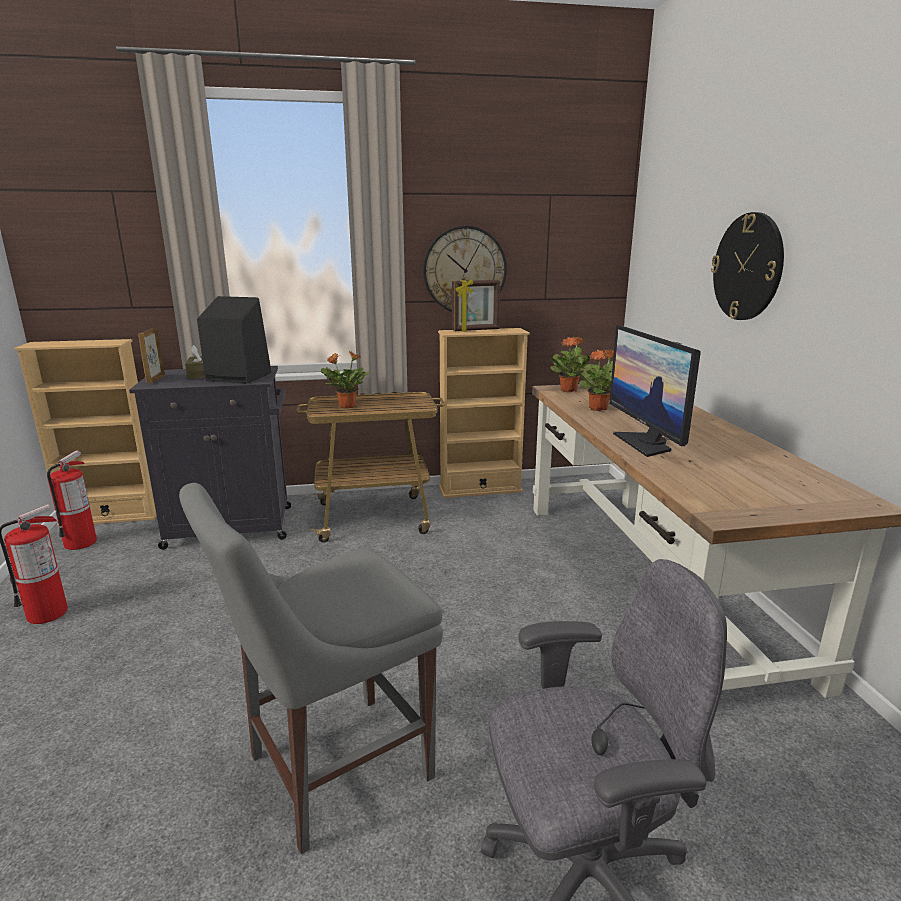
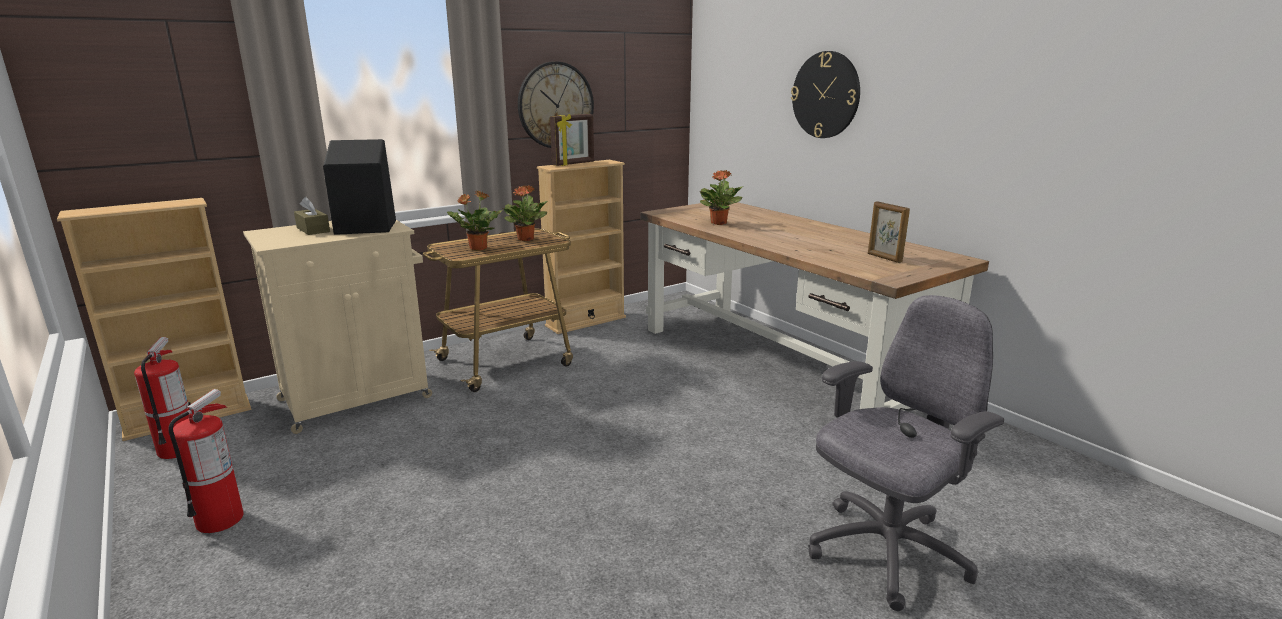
camera: 25 degrees left, 0 degrees up
(155, 379) = (268, 239): picture frame -> picture frame (884, 258)
(233, 527) = (359, 398): black cabinet -> beige cabinet
(331, 770) = (654, 548): grey chair -> none
(569, 390) = (676, 212): potted plant -> potted plant (526, 239)
(645, 443) = (786, 242): monitor -> none

